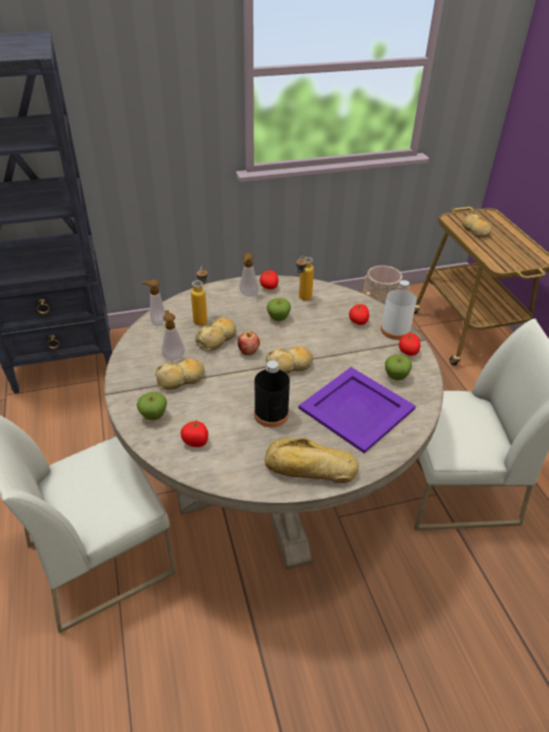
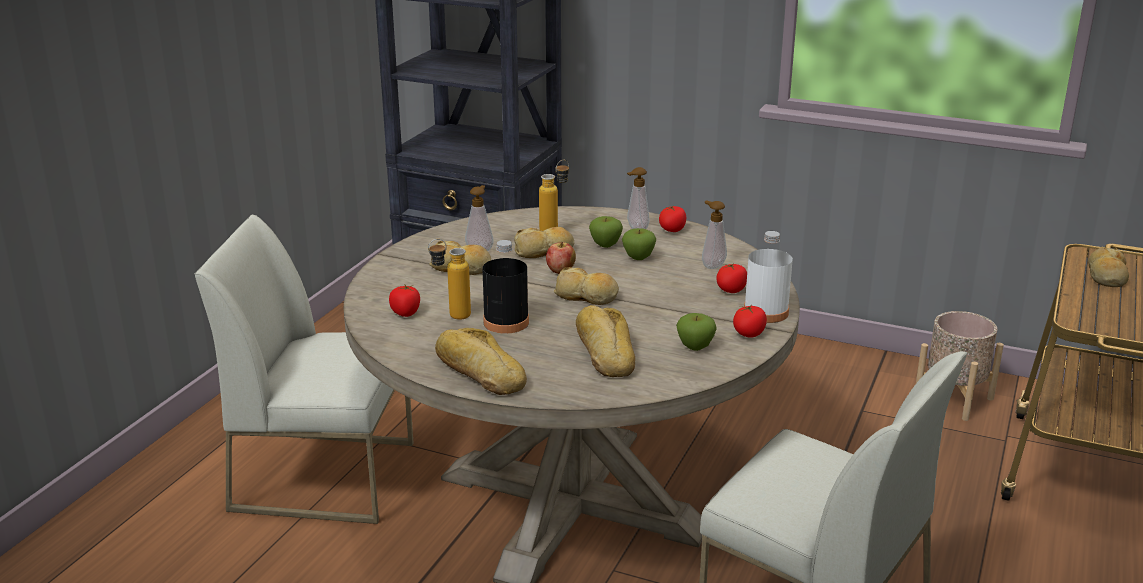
camera: 40 degrees right, 15 degrees down
(153, 416) = (396, 282): apple -> apple (605, 245)
(157, 322) = (504, 220): soap dispenser -> soap dispenser (711, 265)
(302, 300) = (693, 252): bottle -> bottle (451, 316)
(356, 407) = (604, 351): purple tray -> bread

